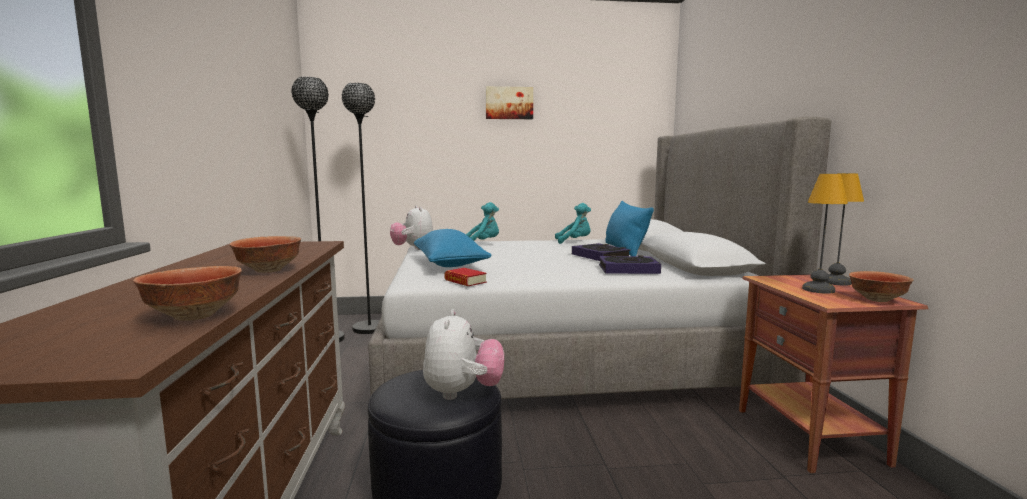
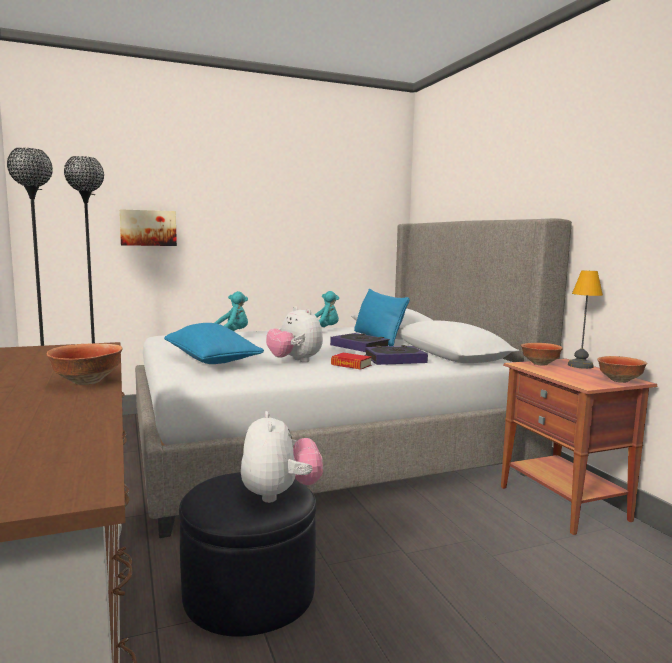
camera: 15 degrees left, 0 degrees up
(192, 316) = (81, 438): bowl -> bowl (539, 364)
(413, 249) = (156, 344): plush toy -> plush toy (295, 361)
(465, 281) = (243, 379): book -> book (351, 365)
(509, 103) = (247, 184): picture -> picture (148, 228)
(819, 289) = (572, 373): table lamp -> none

